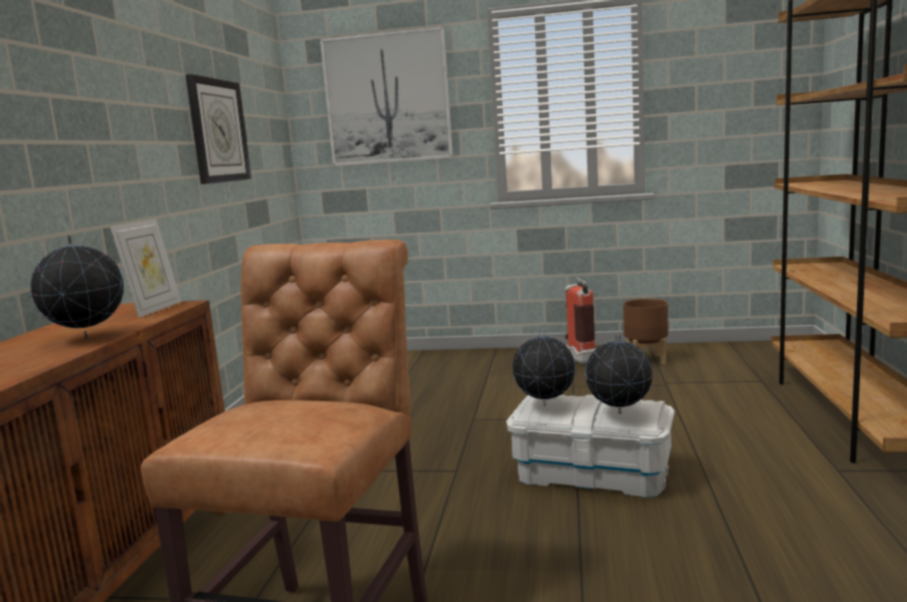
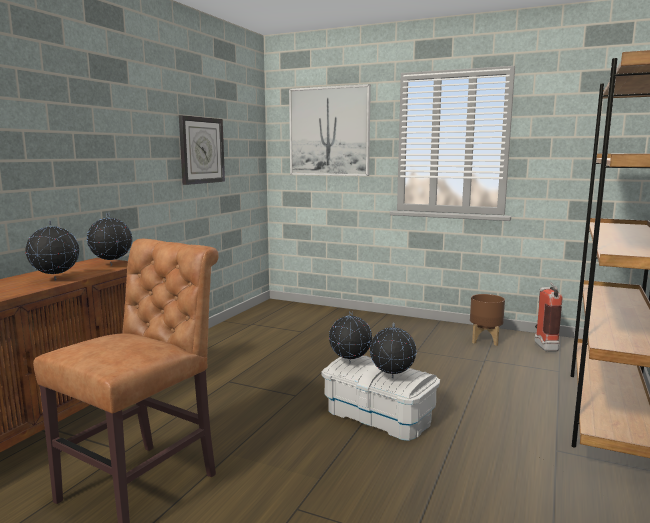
camera: 15 degrees right, 0 degrees up
(154, 309) = (112, 265): picture frame -> globe
(578, 358) = (437, 330): fire extinguisher -> fire extinguisher (543, 345)

